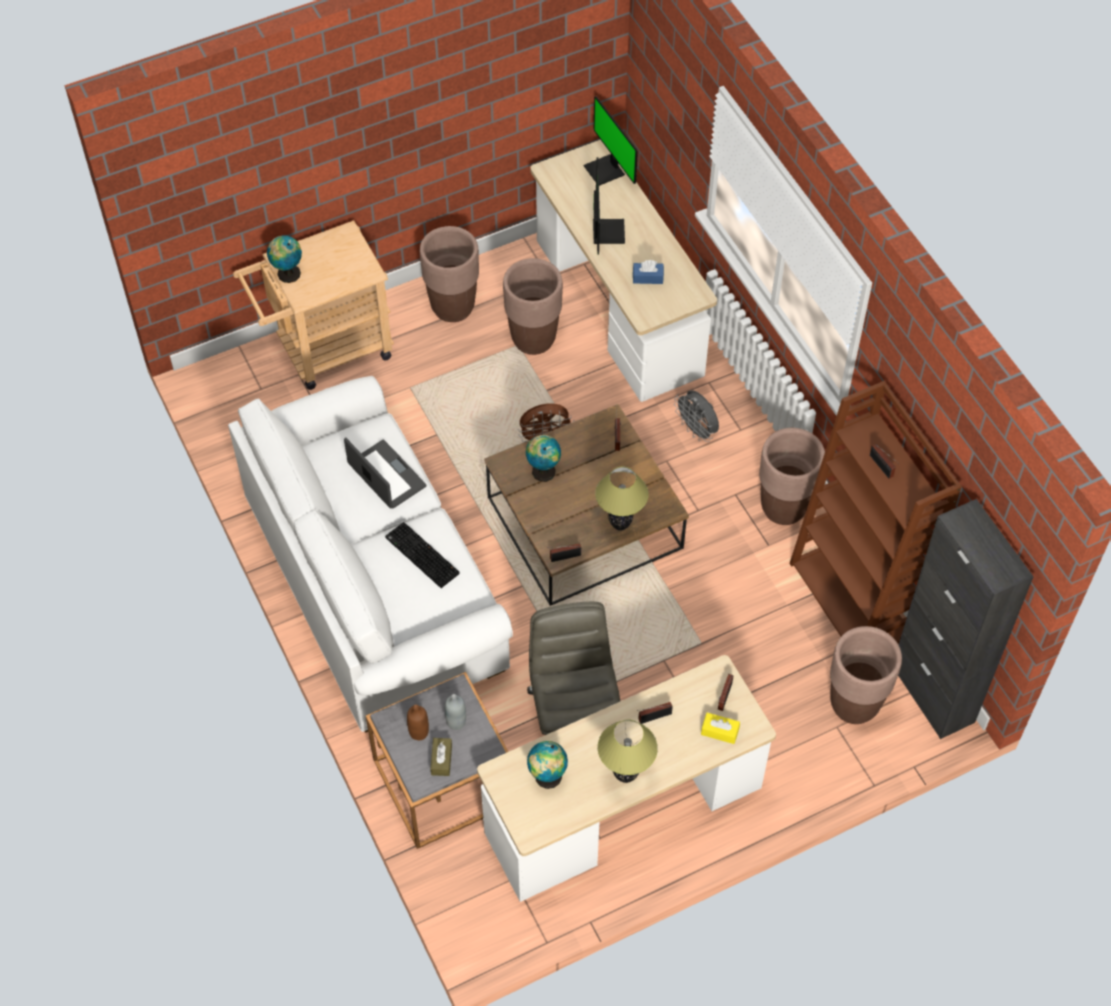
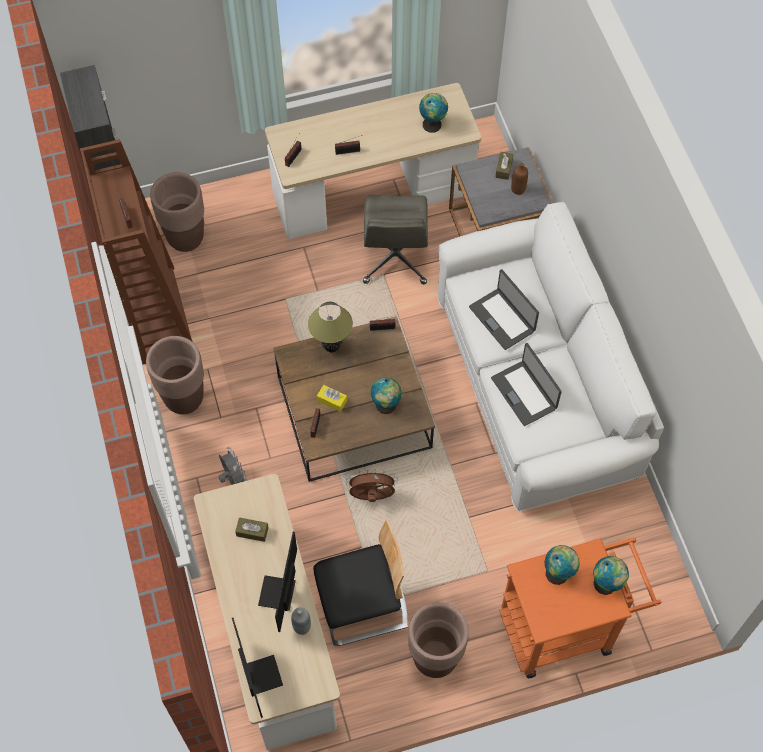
camera: 170 degrees left, 5 degrees up
(325, 350) = (565, 627): beige cart -> orange cart
(335, 277) = (558, 573): none -> globe
(420, 556) = (502, 318): keyboard -> laptop
(456, 722) = (490, 192): grey bottle -> grey bottle (302, 627)
(533, 339) = (362, 606): brown planter -> chair
(625, 775) = (377, 117): table lamp -> none
(648, 277) = (252, 532): blue tissue box -> brown tissue box
(719, 731) = (304, 135): yellow tissue box -> yellow tissue box (332, 401)

